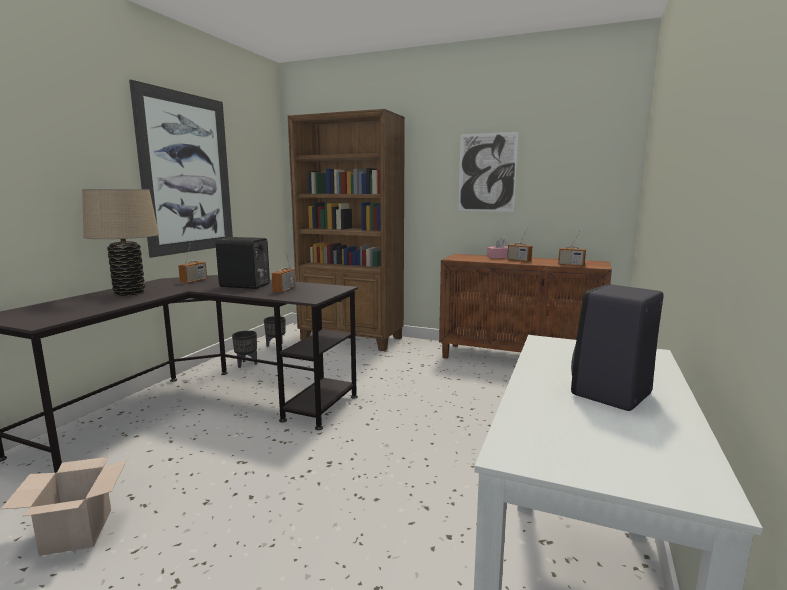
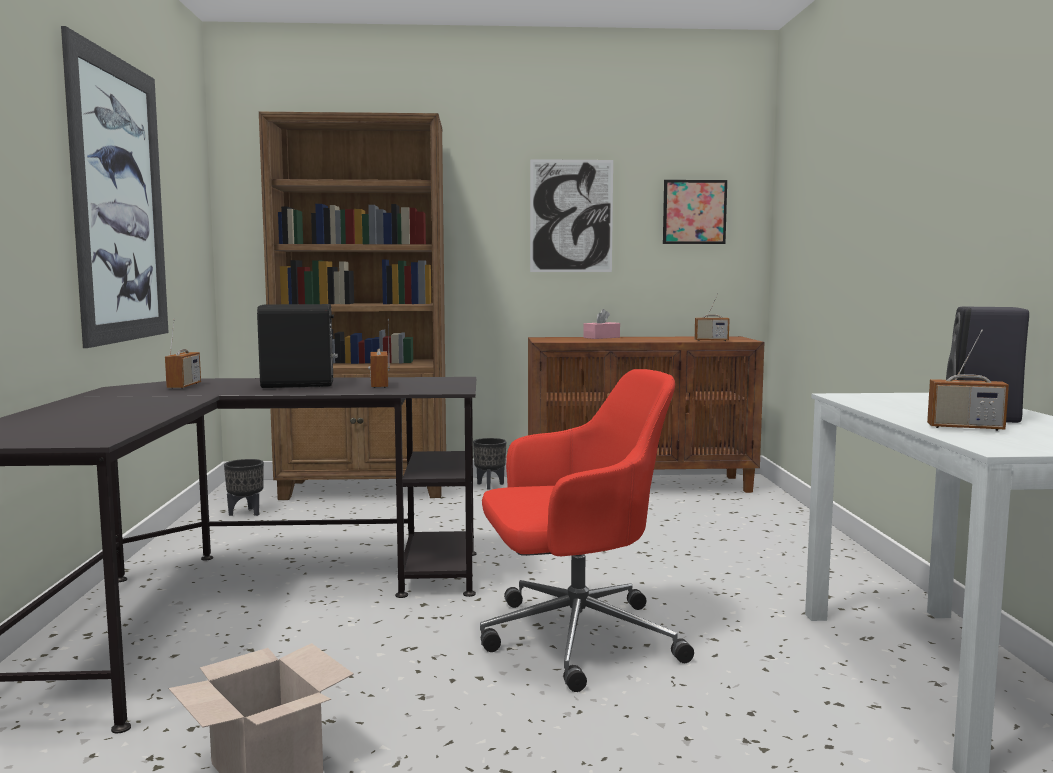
camera: 25 degrees left, 5 degrees down
(129, 293) = (115, 403): beige table lamp -> none
(247, 364) = (230, 542): black planter -> black planter (490, 485)
(337, 480) = (574, 638): none -> red office chair
(519, 261) = (637, 339): radio -> radio (965, 428)
(578, 168) = (694, 212): none -> picture

